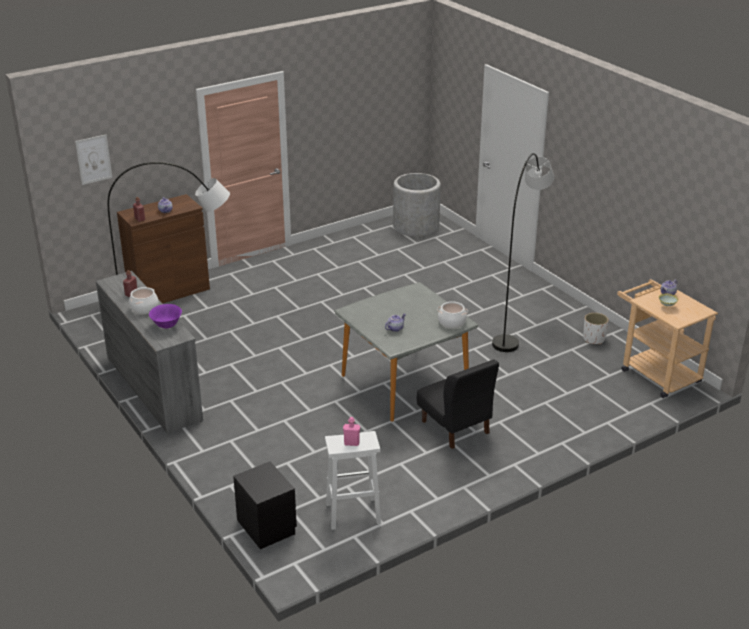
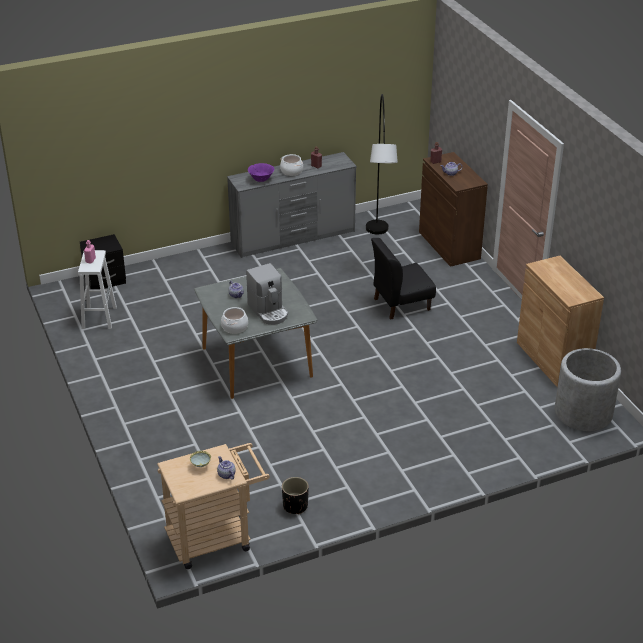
camera: 100 degrees right, 5 degrees up
(93, 159) = (452, 97): picture -> none
(350, 238) = (553, 359): none -> brown cabinet
(417, 307) = (269, 311): none -> coffee machine
(455, 427) = (180, 382): black chair -> black chair (401, 304)
(518, 320) = (349, 456): grey floor lamp -> none
(594, 339) = (295, 506): white planter -> black planter

